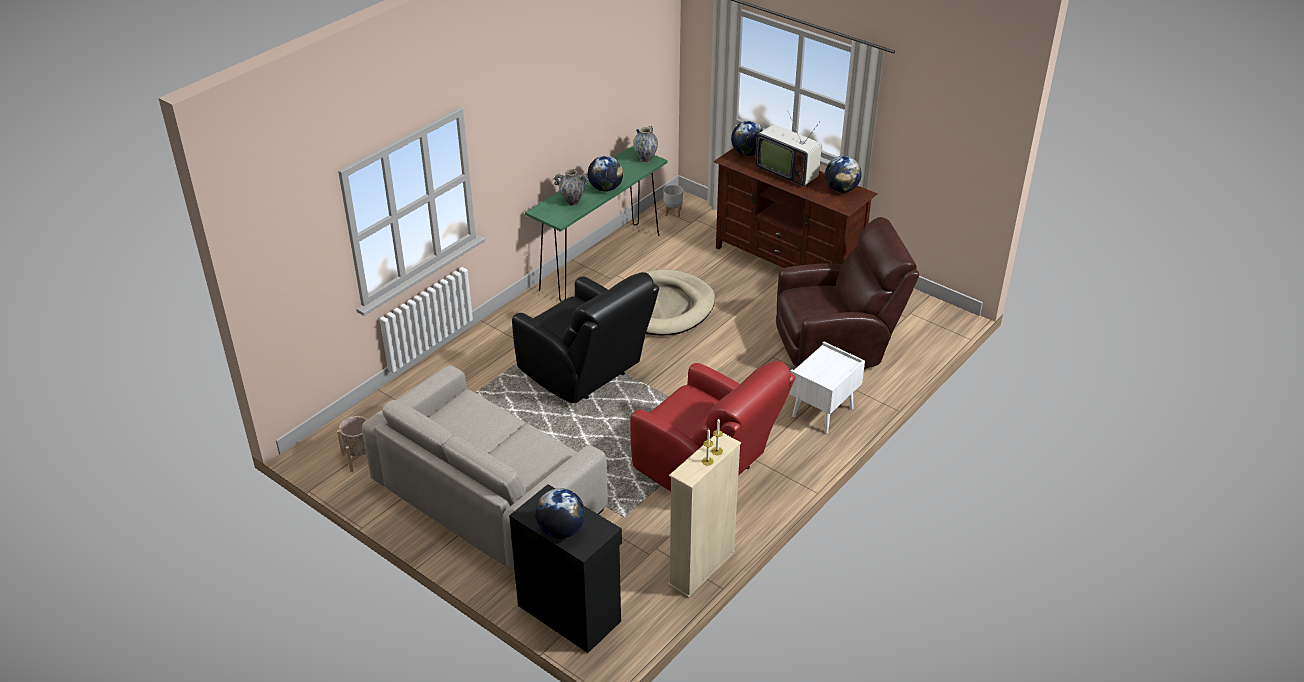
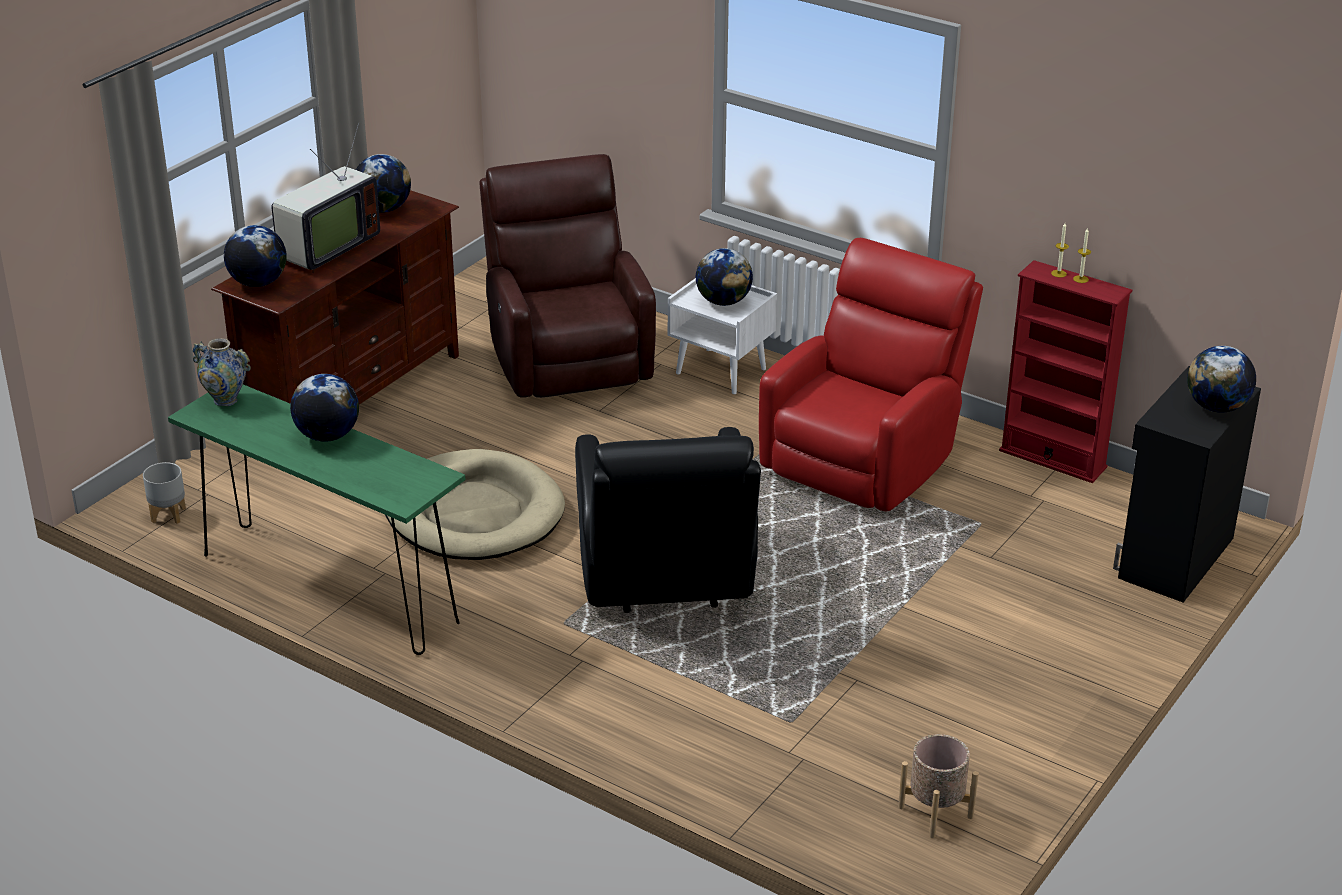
camera: 95 degrees left, 5 degrees down
(488, 497) = (983, 653): beige sofa -> none
(572, 202) = (375, 468): vase -> none
(586, 374) = (665, 581): black armchair -> black armchair turned 135 degrees clockwise
(702, 569) = (1053, 459): beige bookcase -> red bookcase
(824, 368) = (723, 301): none -> globe

